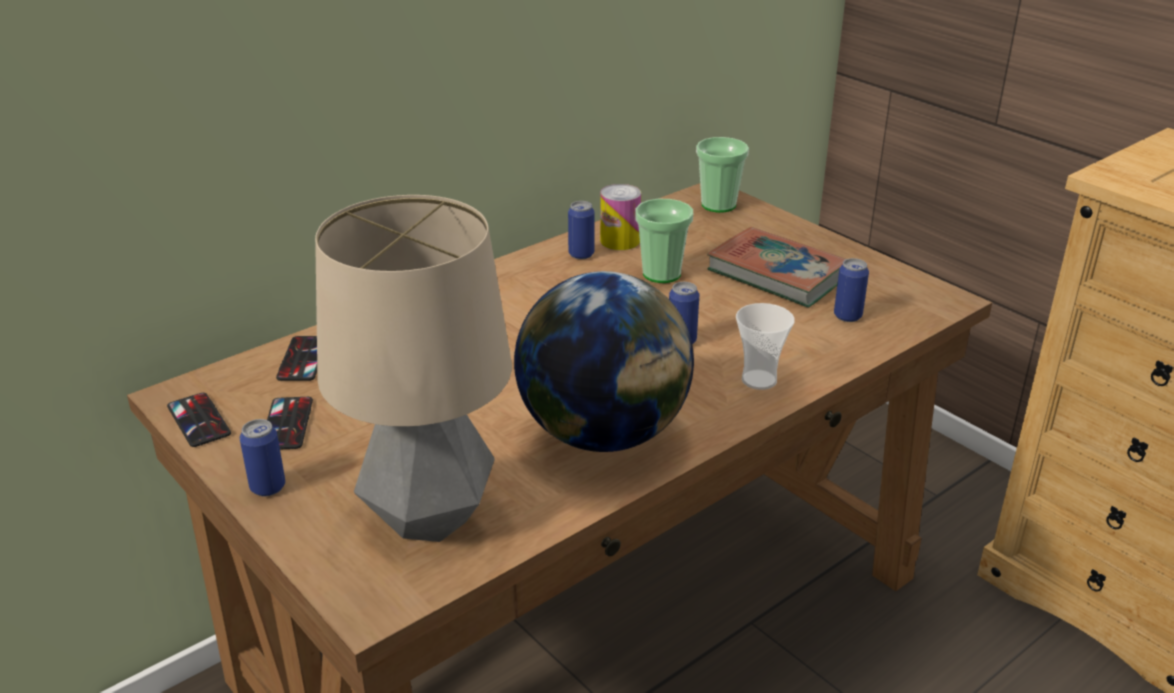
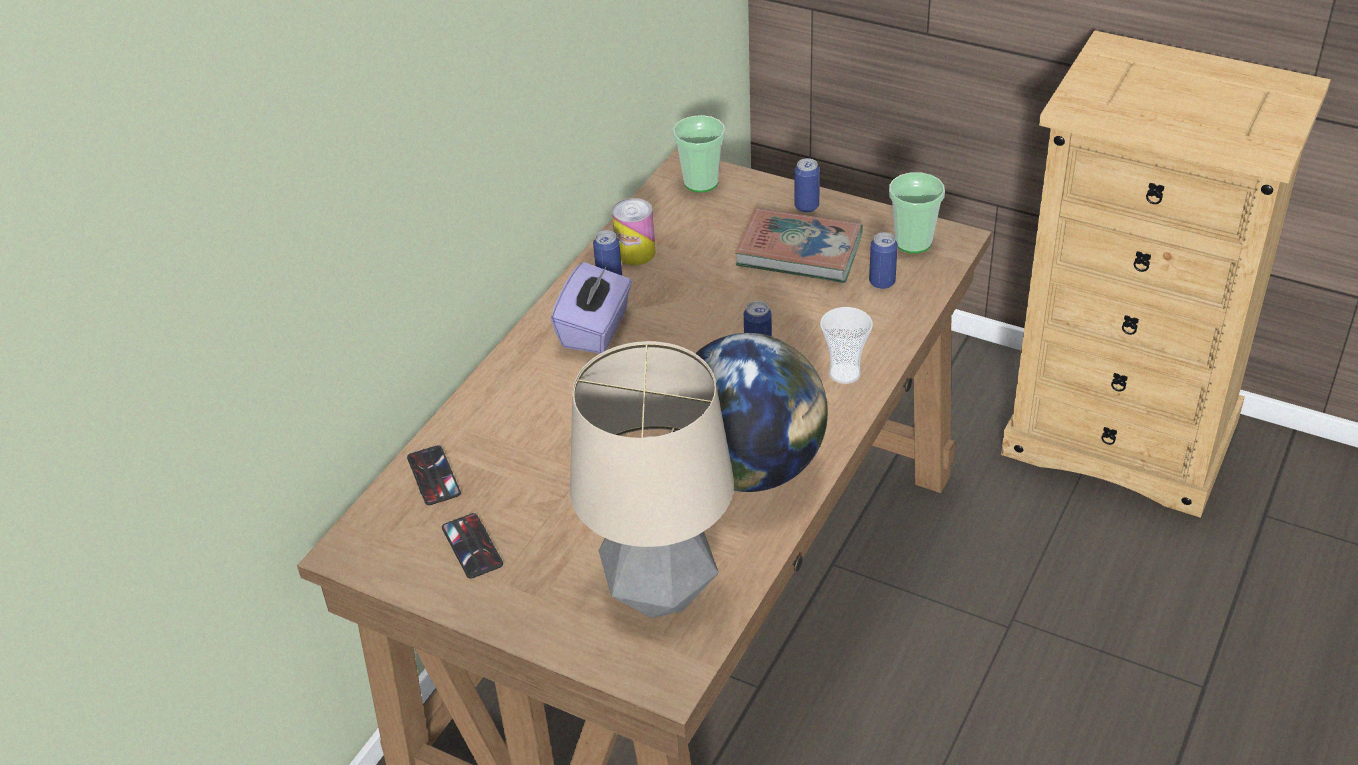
camera: 20 degrees left, 10 degrees up
(199, 420) = (389, 569): phone -> none
(268, 487) = (504, 611): can -> can (806, 206)
(539, 287) = (595, 329): none -> purple tissue box
(661, 274) = (697, 281): cup -> cup (913, 242)

